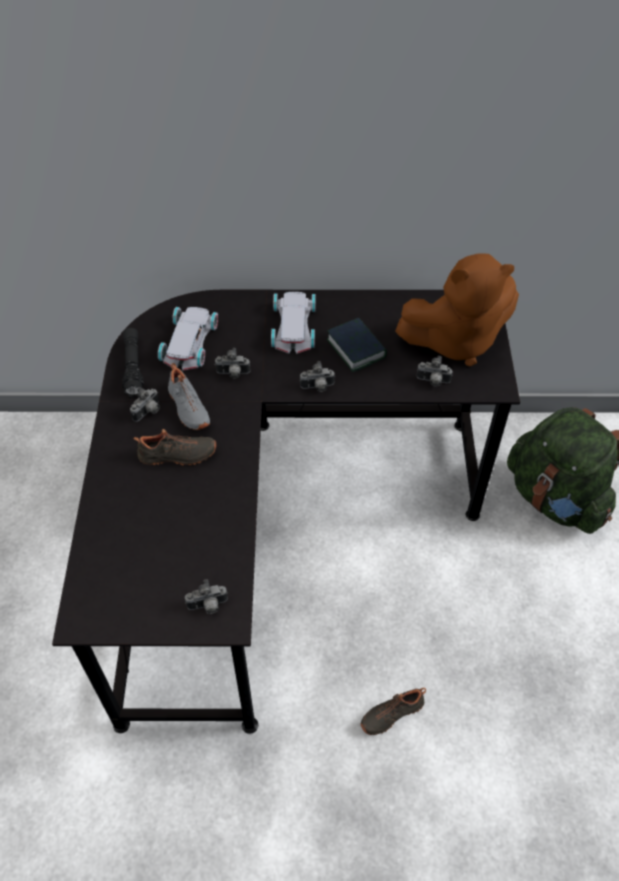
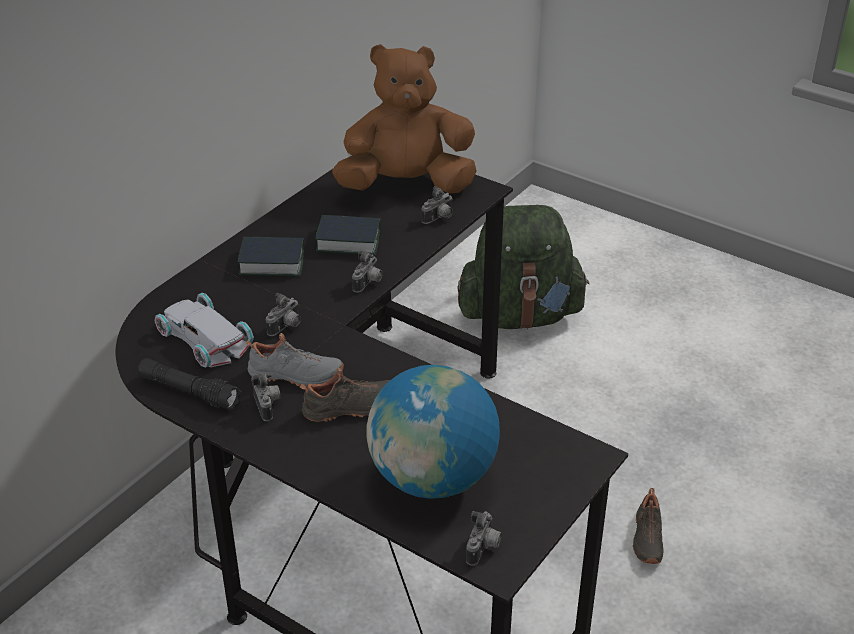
camera: 55 degrees left, 15 degrees down
(140, 539) = (433, 479): none -> globe
(177, 456) = (352, 409): black shoe -> black shoe turned 45 degrees clockwise
(208, 606) = (561, 463): camera -> camera (484, 548)
(295, 325) = (272, 262): white toy car -> book
(455, 340) = (406, 185): brown plush toy -> brown plush toy turned 120 degrees counterclockwise

